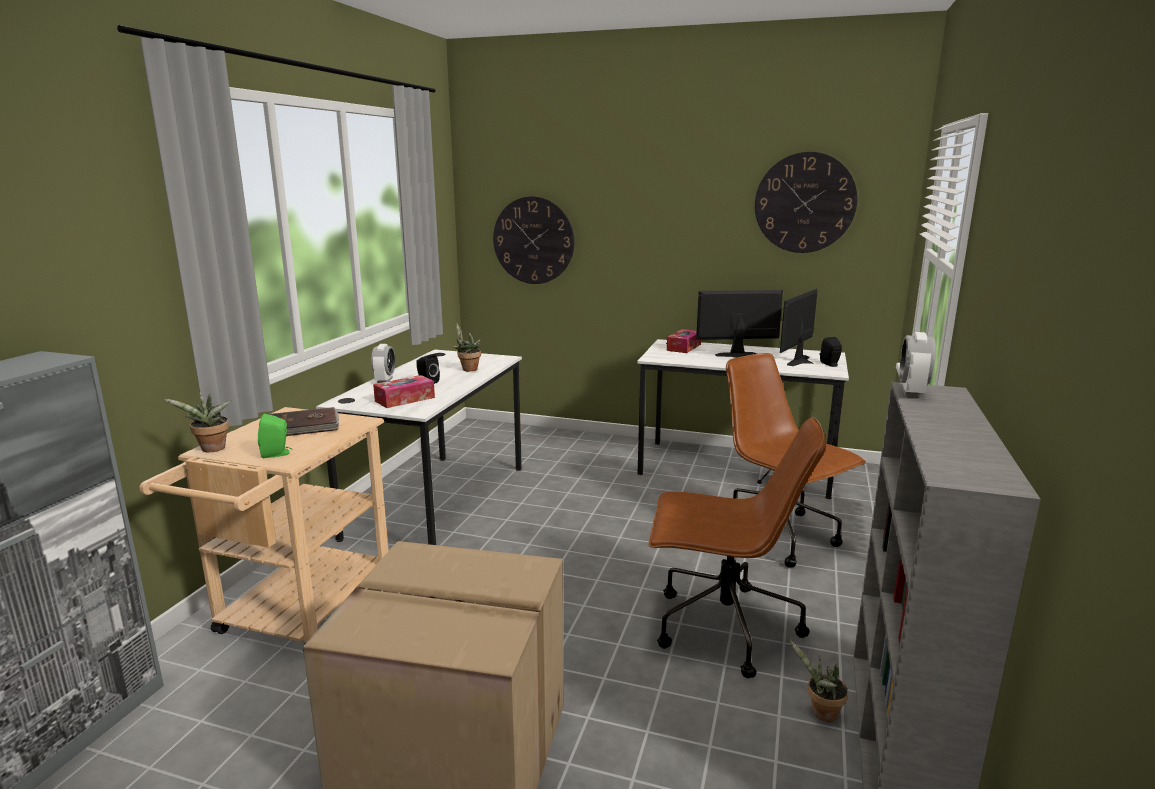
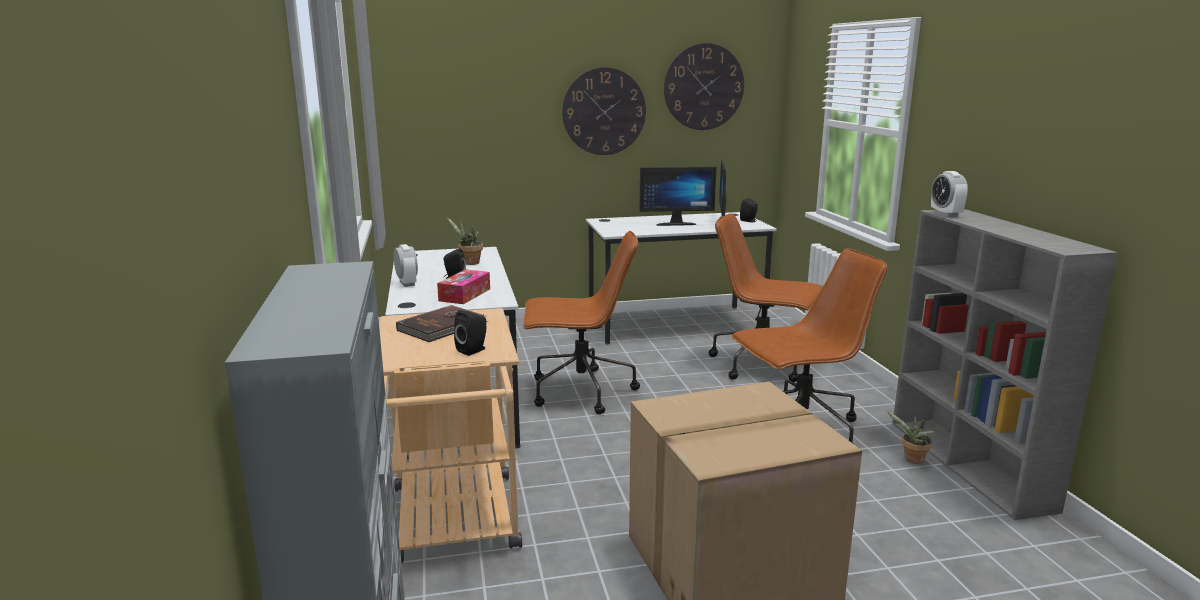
camera: 30 degrees left, 0 degrees up
(211, 450) = (397, 360): potted plant -> none
(277, 454) = (473, 350): green speaker -> black speaker
(533, 240) = (452, 132): wall clock -> wall clock (604, 111)
(552, 517) = (579, 392): none -> brown office chair
(684, 347) = (621, 222): tissue box -> none
(738, 356) = (675, 223): monitor -> monitor turned 150 degrees counterclockwise

